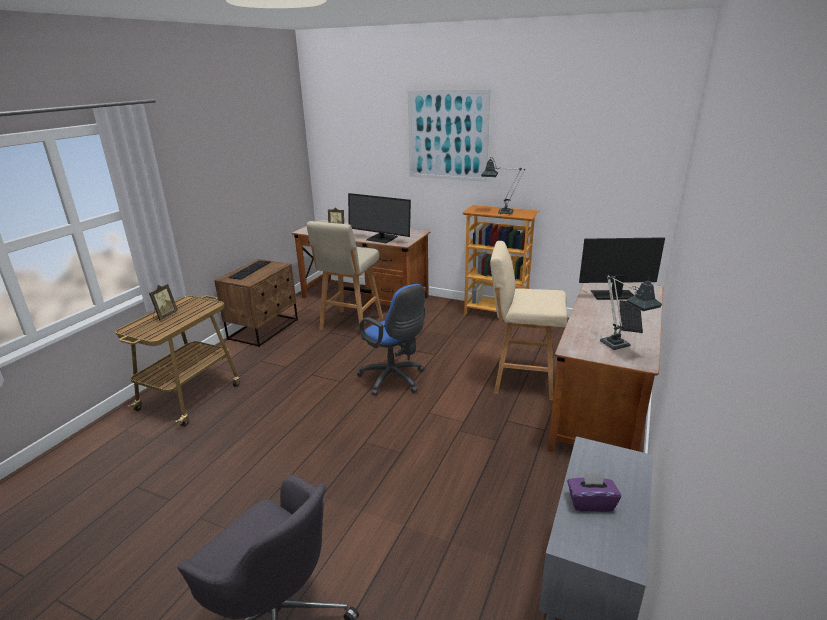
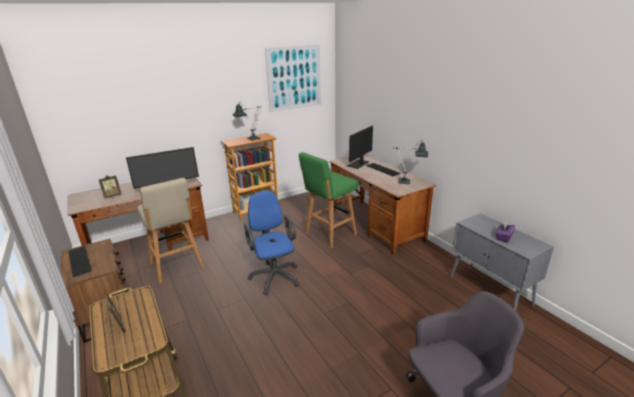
camera: 55 degrees left, 0 degrees up
(394, 380) = (274, 275): blue office chair -> blue office chair turned 105 degrees counterclockwise
(447, 135) = (189, 92): picture -> picture (294, 78)
(521, 380) = (329, 234): beige stool -> green stool

